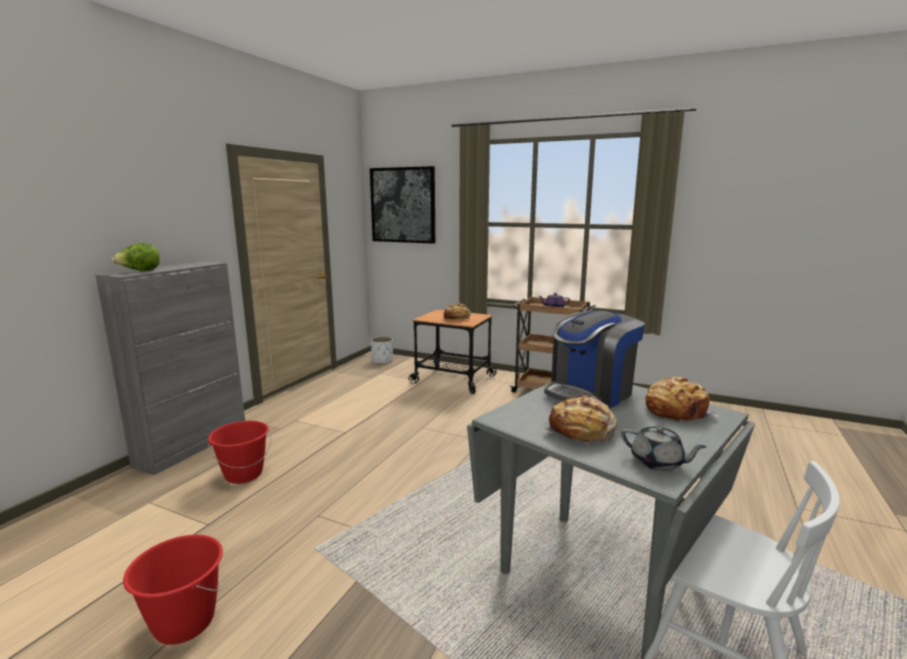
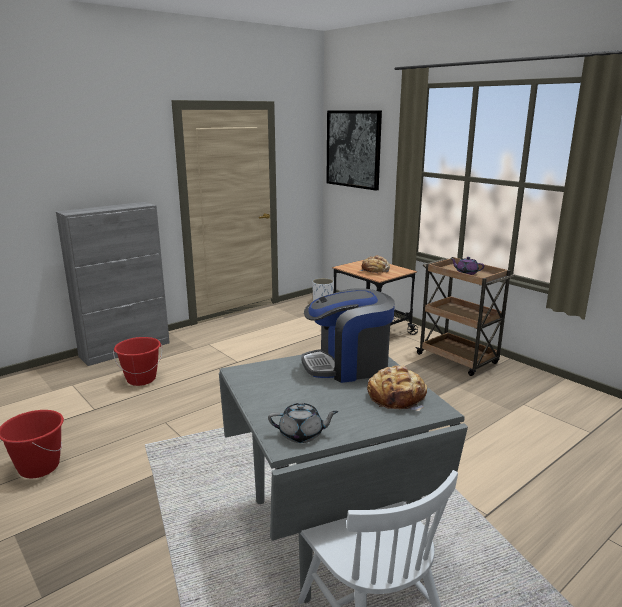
camera: 25 degrees right, 5 degrees up
(140, 271) = (85, 210): lettuce -> none
(581, 432) = (284, 396): bread -> none
(658, 463) = (302, 434): grey teapot -> grey teapot turned 60 degrees counterclockwise

